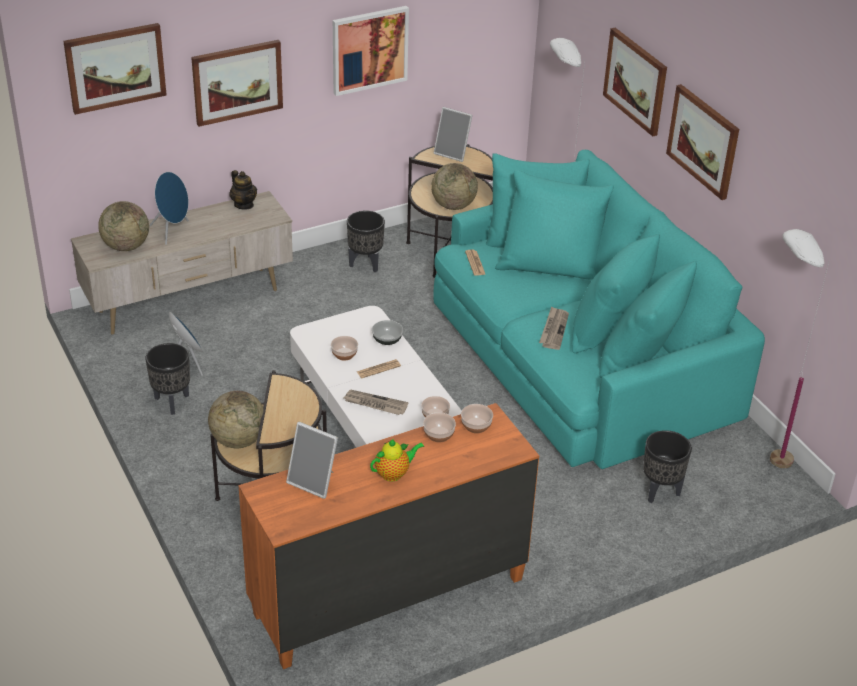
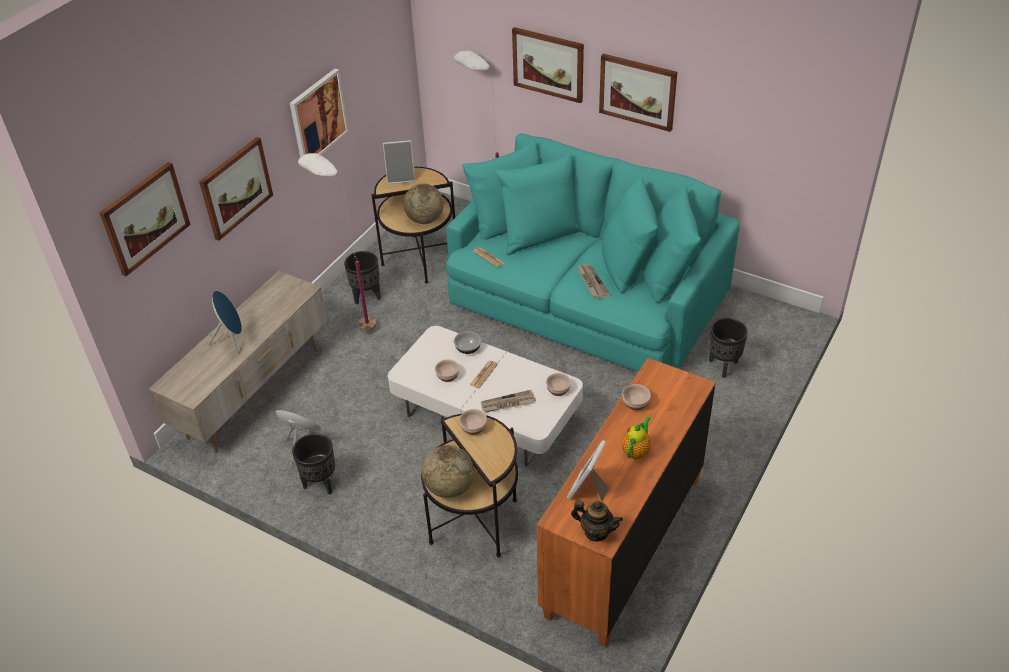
camera: 30 degrees left, 5 degrees up
(126, 246) = (205, 372): globe -> none
(244, 204) = (270, 291): teapot -> teapot (596, 532)
(314, 481) = (588, 489): picture frame -> picture frame turned 120 degrees clockwise
(476, 426) = (653, 382): bowl -> bowl (474, 427)
(764, 454) = (759, 306): white floor lamp -> white floor lamp (353, 326)

